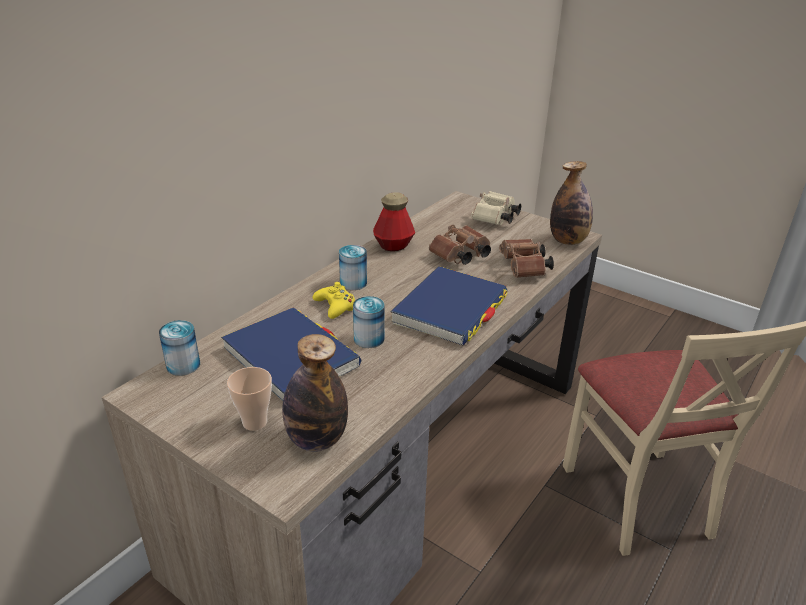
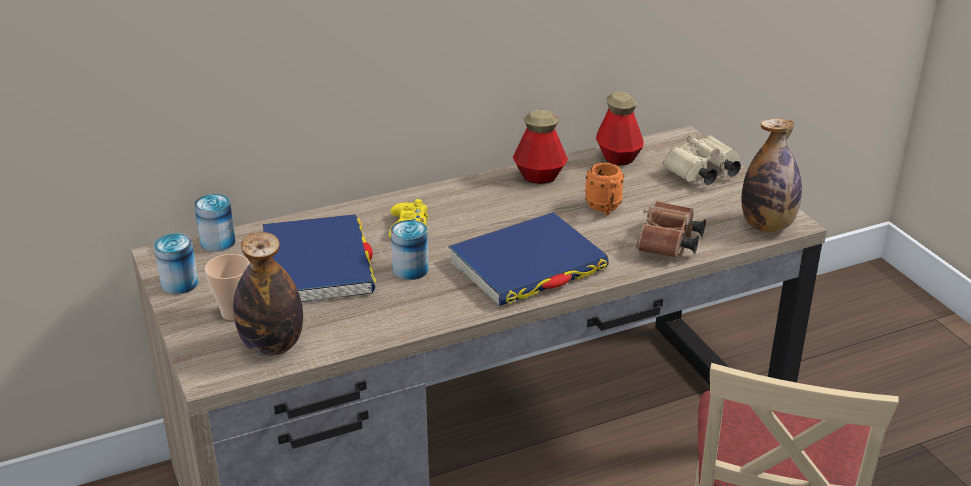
camera: 30 degrees right, 0 degrees up
(353, 283) = (452, 207): can -> can (179, 284)
(432, 220) = (618, 157): none -> bottle
(459, 256) = (604, 209): brown binoculars -> orange mug

